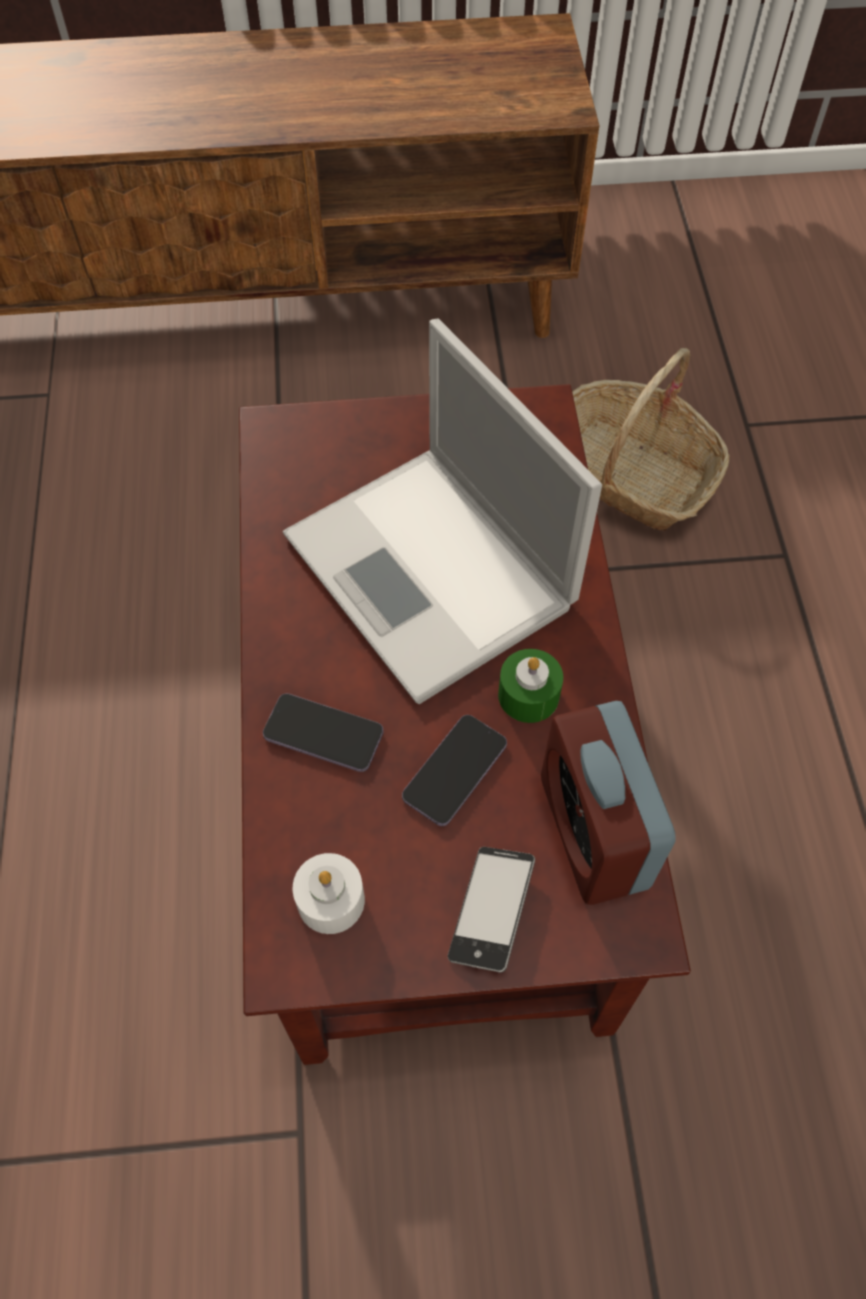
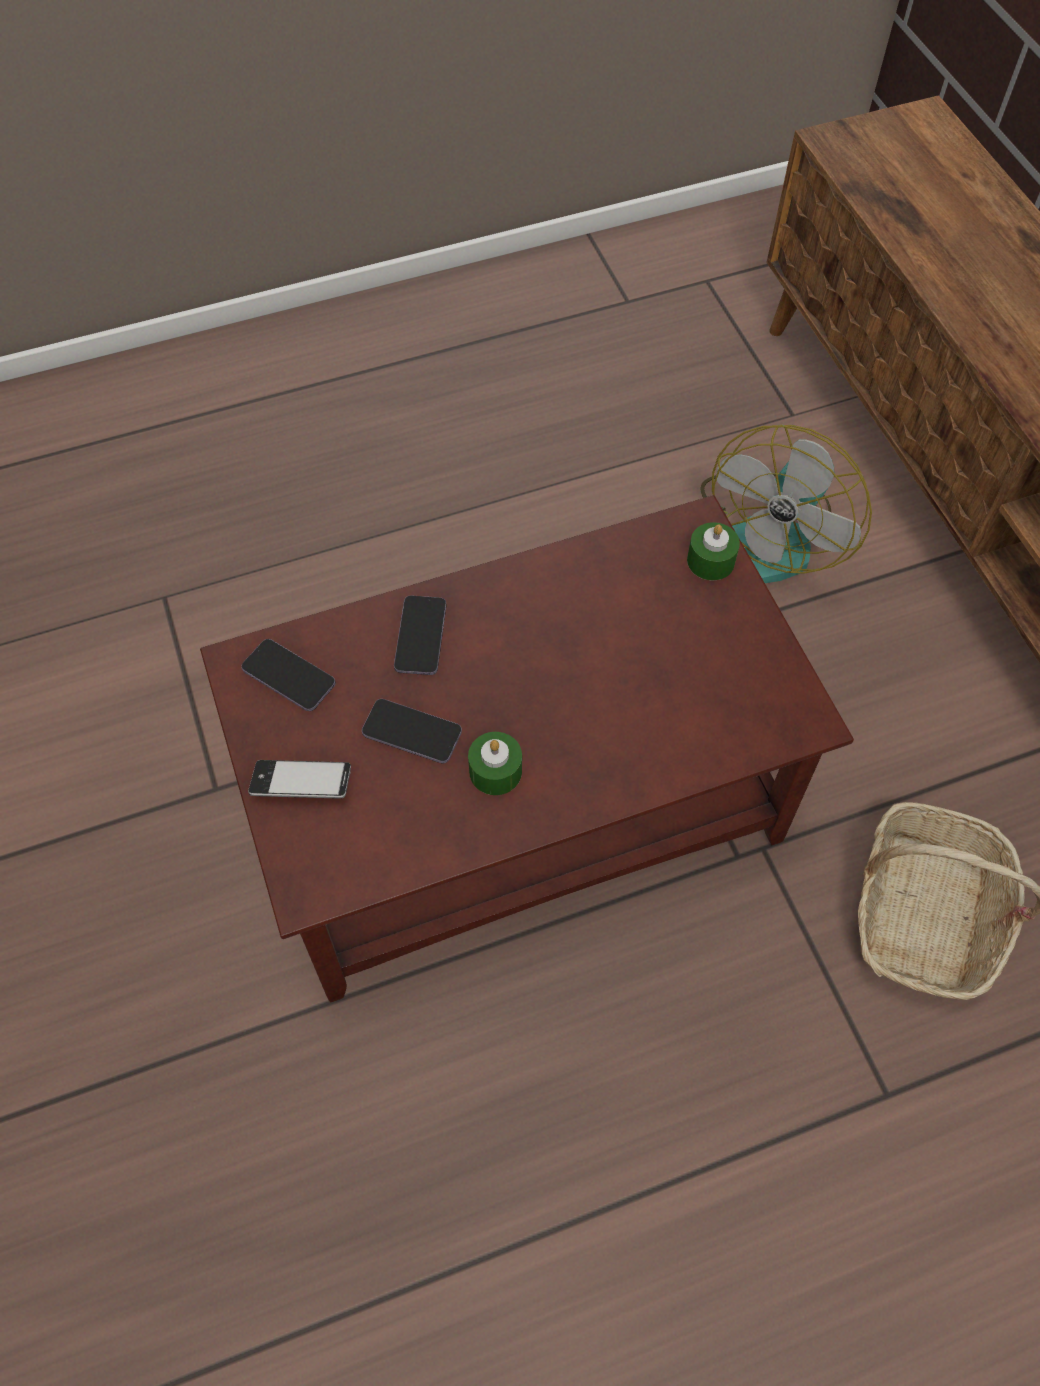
camera: 75 degrees right, 0 degrees up
(190, 461) = (769, 536): none -> fan
(325, 432) = (710, 560): none -> green candle
(331, 900) = (289, 676): white candle -> phone
(433, 573) = (592, 675): laptop -> none
(593, 832) = (383, 843): alarm clock -> none

